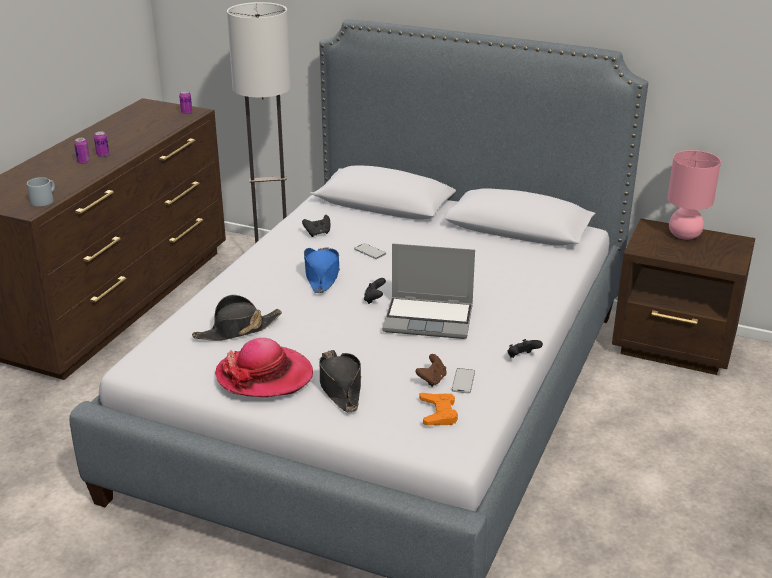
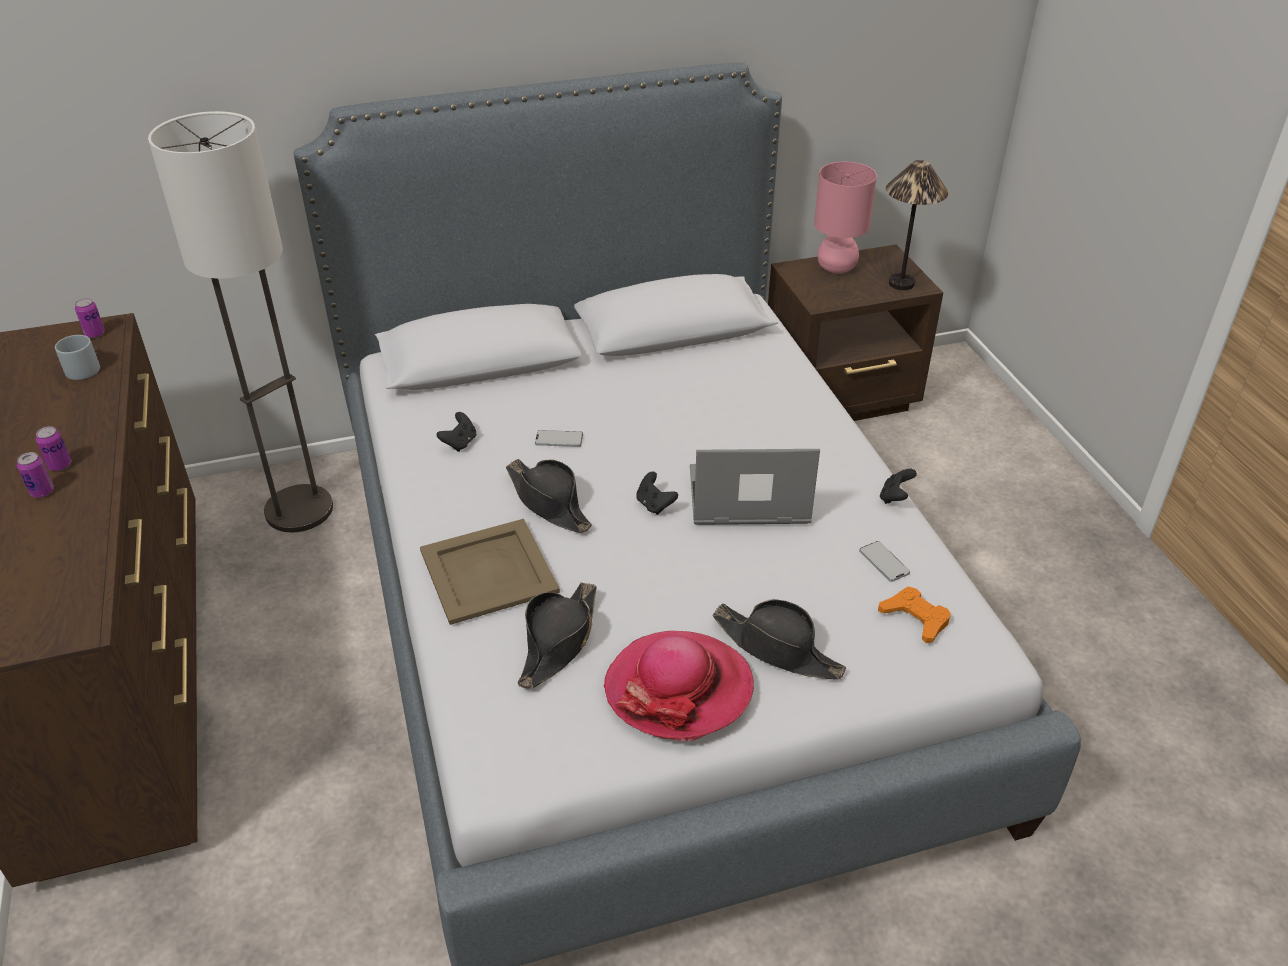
camera: 40 degrees left, 10 degrees up
(44, 200) = (76, 594): grey mug -> grey mug (82, 367)
(250, 289) = (490, 571): none -> beige tray
(322, 275) = (549, 503): blue hat -> black hat
(429, 319) = (747, 499): laptop -> laptop turned 150 degrees counterclockwise
(432, 380) = (853, 579): brown game controller -> none
(720, 260) = (902, 284): none -> table lamp

